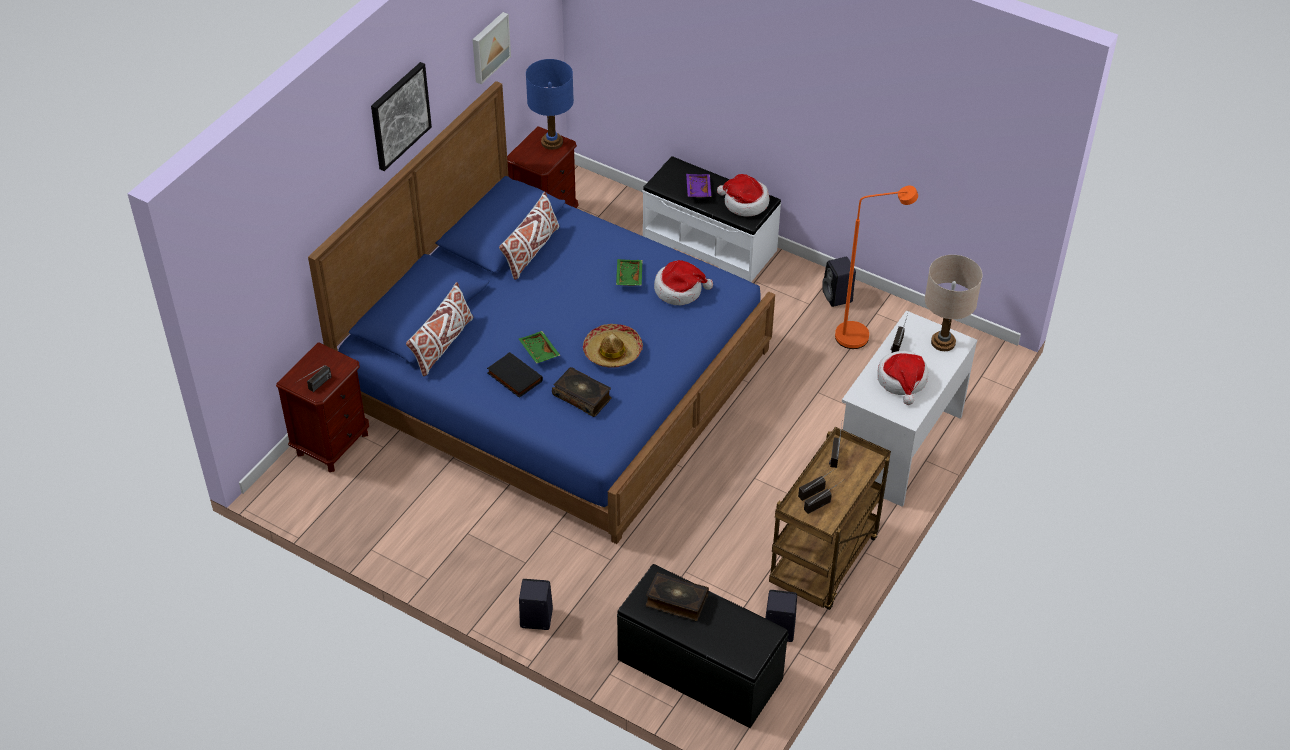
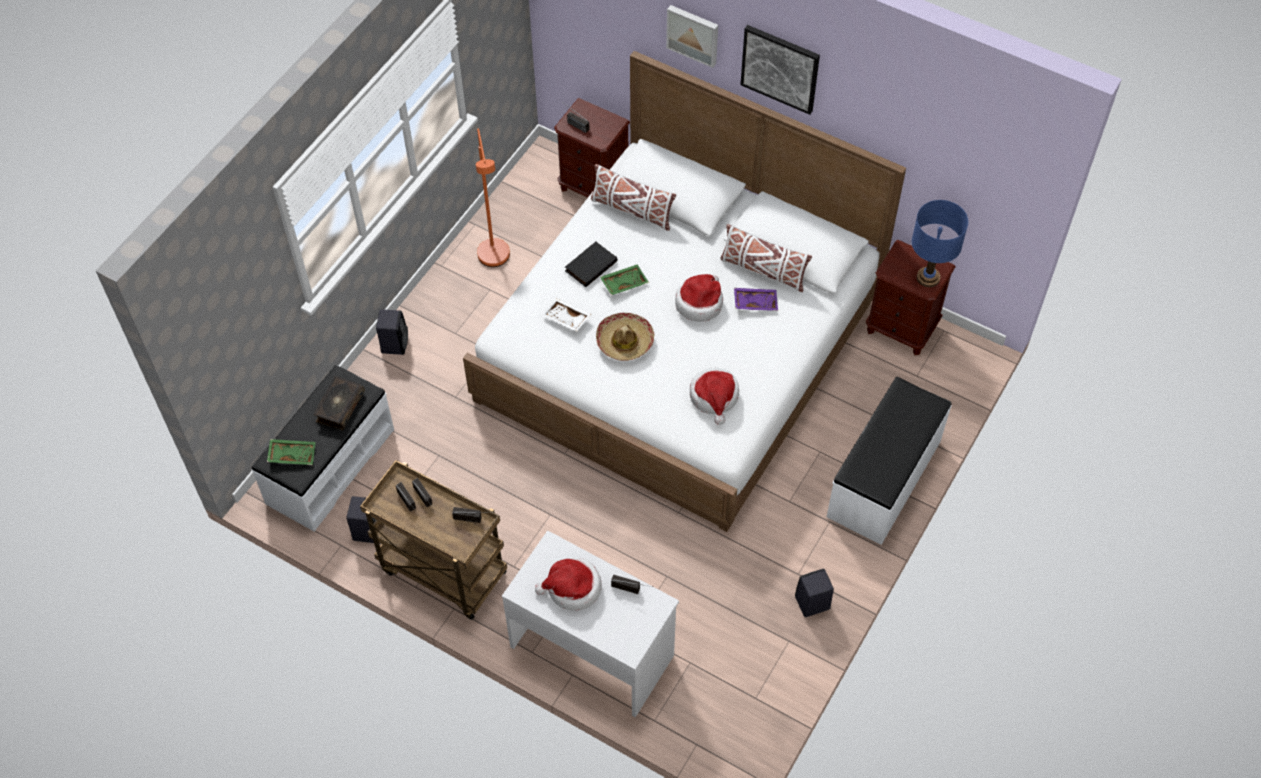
camera: 90 degrees right, 10 degrees up
(489, 47) = (918, 137): picture -> picture (693, 34)
(555, 377) = (679, 346): blue bed -> white bed
(582, 396) = (566, 319): book -> white tray
(628, 277) = (731, 352): green tray -> green tray (292, 454)
(697, 190) = (895, 426): purple tray -> purple tray (755, 302)
(699, 670) = (329, 466): black bench -> white bench
(744, 203) = (878, 470): hat -> hat (699, 303)
(861, 335) = (752, 623): orange floor lamp -> orange floor lamp (495, 261)
(943, 342) = (629, 633): beige table lamp -> none

